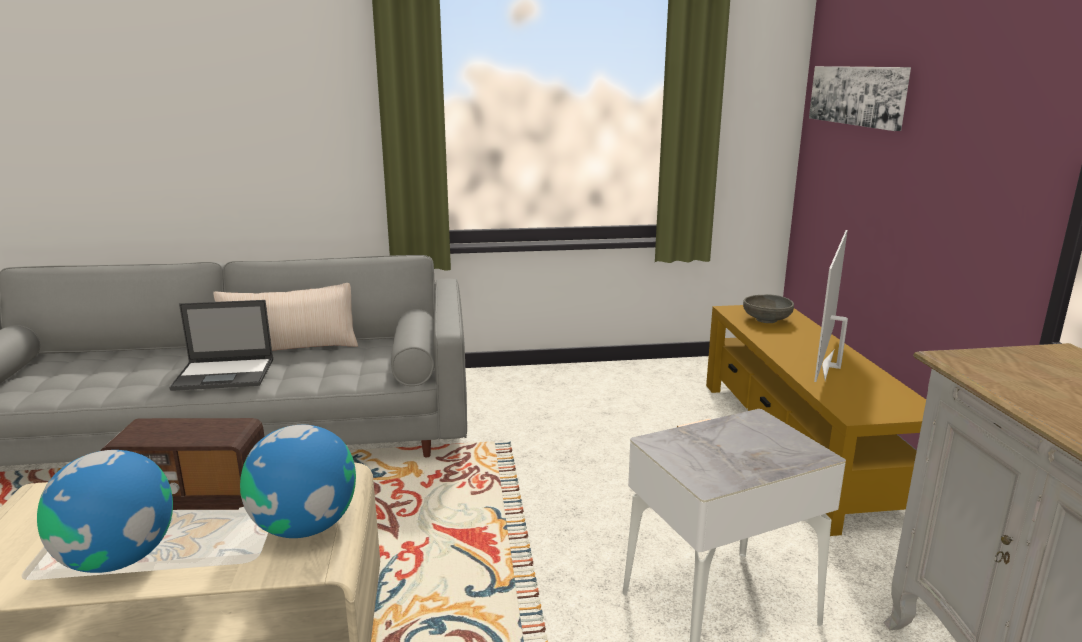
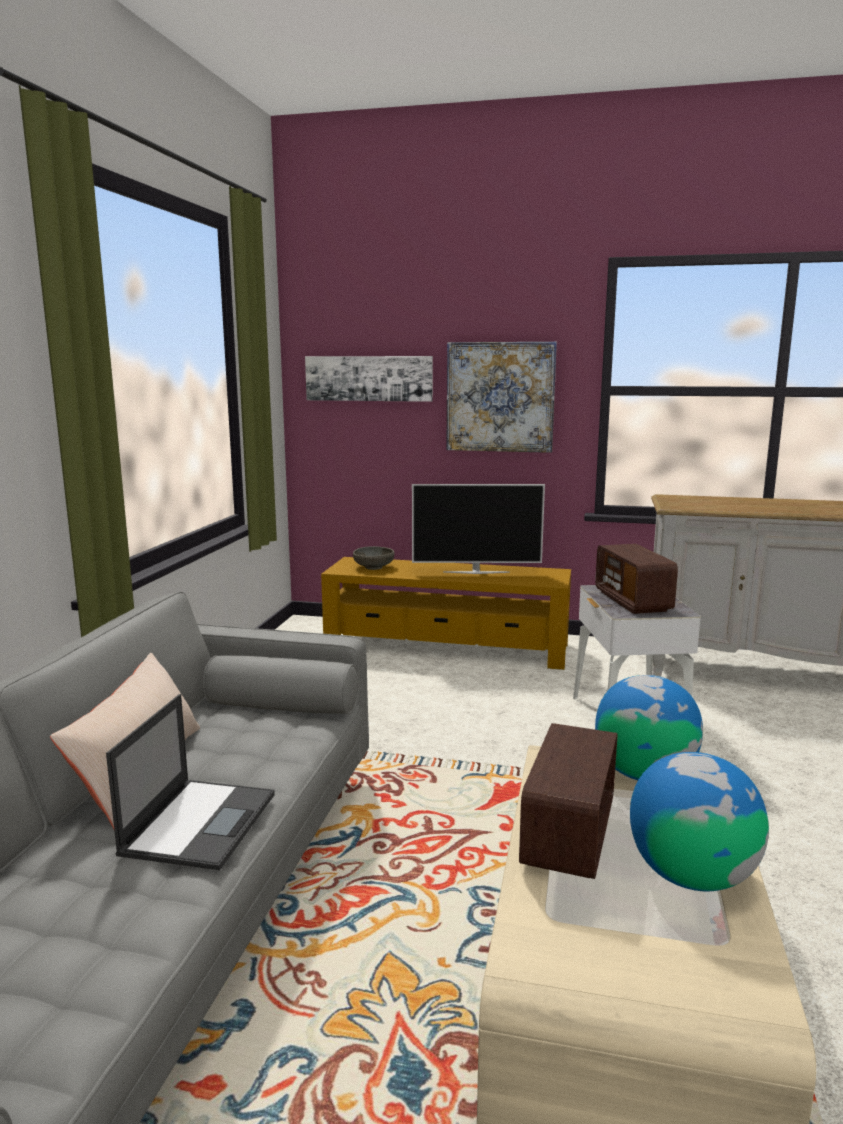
camera: 70 degrees left, 5 degrees down
(721, 446) = (632, 601): none -> radio
(831, 365) = (476, 572): television -> television turned 45 degrees counterclockwise
(964, 132) = (500, 397): none -> picture

